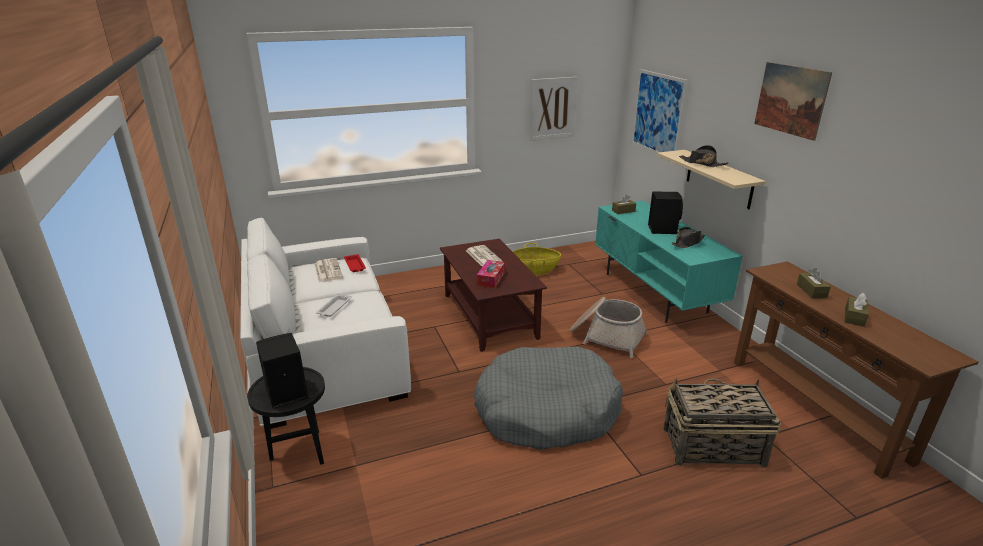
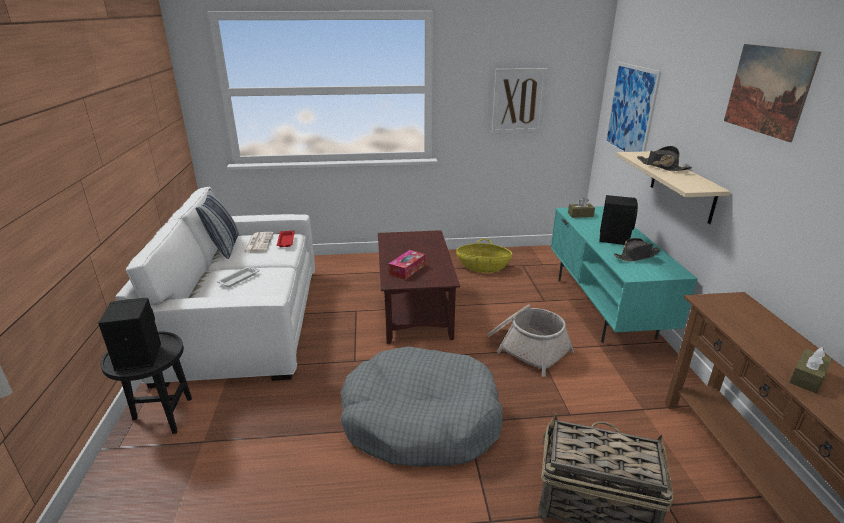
camera: 15 degrees right, 0 degrees up
(294, 279) = (224, 247): none -> pillow
(483, 256) = (413, 246): newspaper -> none
(811, 291) = (760, 333): brown tissue box -> none

